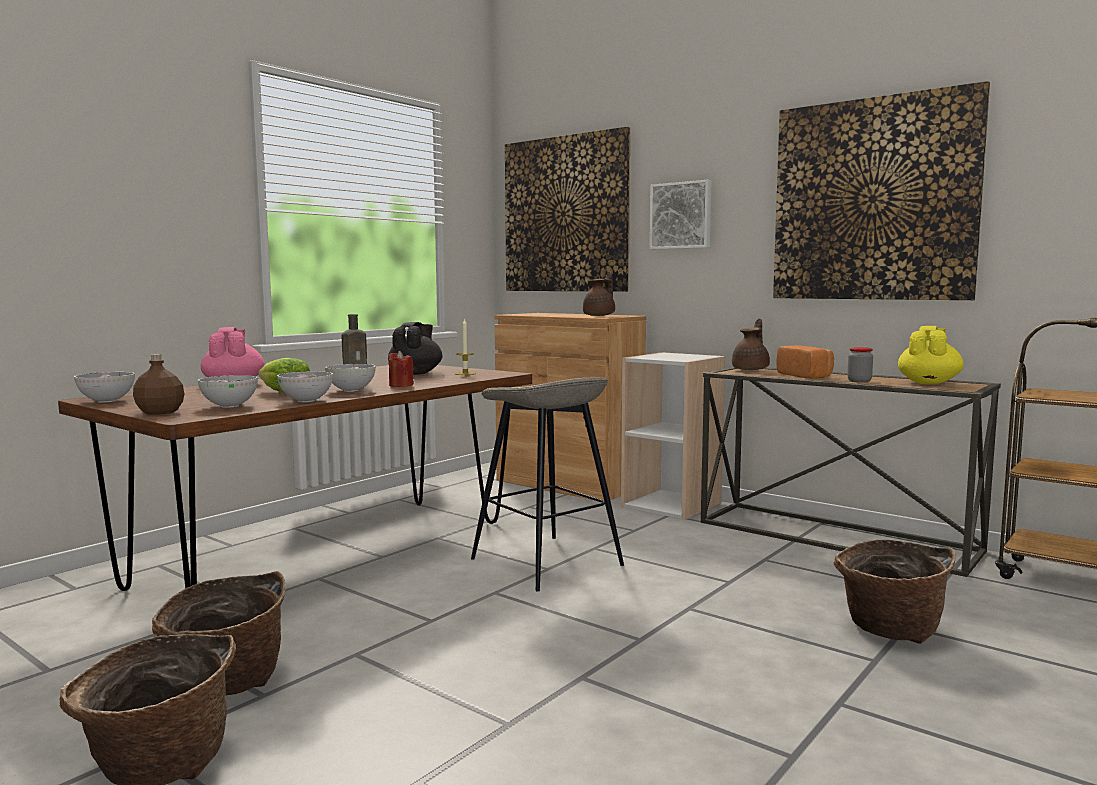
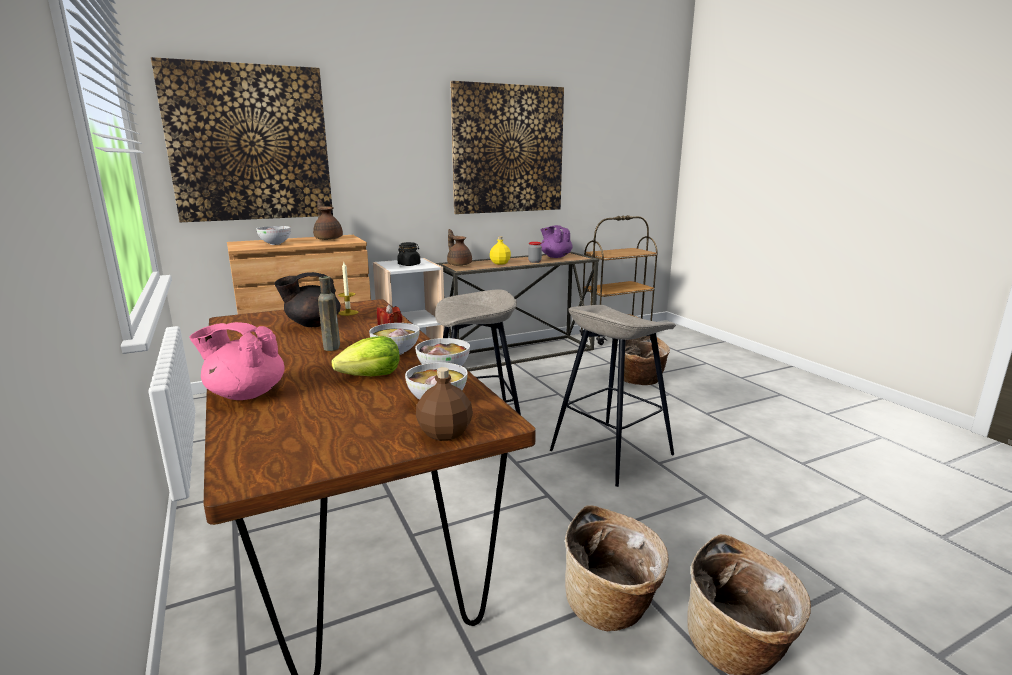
camera: 65 degrees left, 10 degrees up
(107, 401) = (290, 466): bowl -> bowl (276, 244)
(416, 373) = (313, 324): black teapot -> black teapot turned 60 degrees counterclockwise
(579, 640) = (610, 452): none -> grey stool
(671, 357) = (409, 264): none -> black jar
(681, 215) = (376, 152): picture -> none
(806, 376) = (500, 263): bread -> yellow bottle
(928, 383) = (555, 256): yellow teapot -> purple teapot

